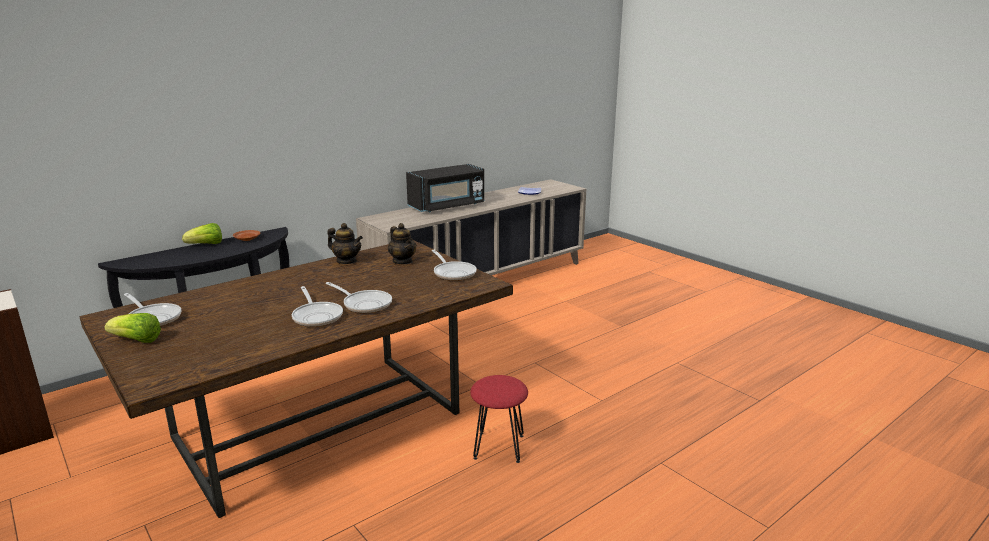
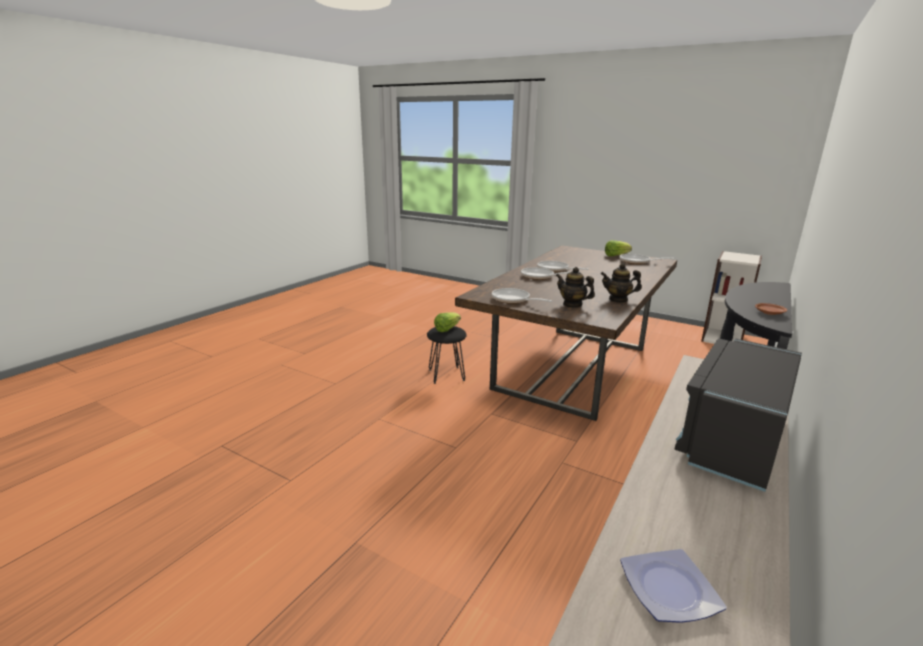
camera: 160 degrees right, 0 degrees up
(206, 245) = (778, 303): lettuce -> lettuce (447, 329)
(499, 447) = (446, 375): red stool -> black stool

